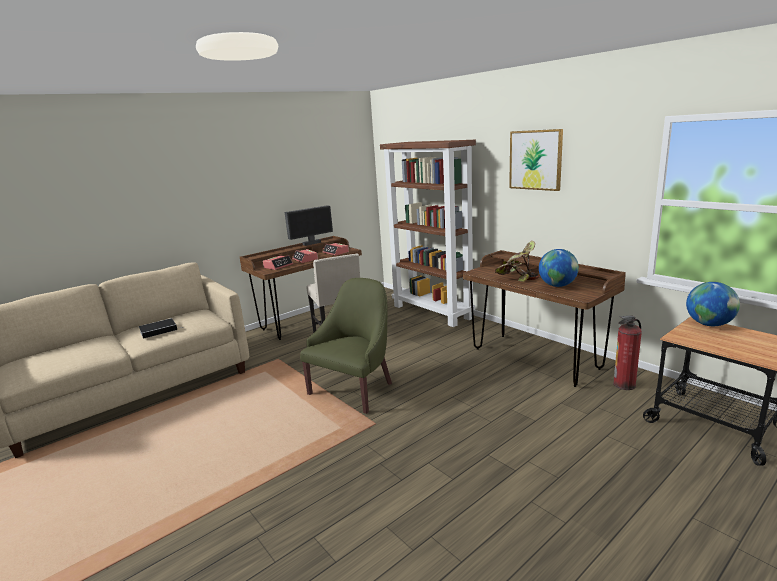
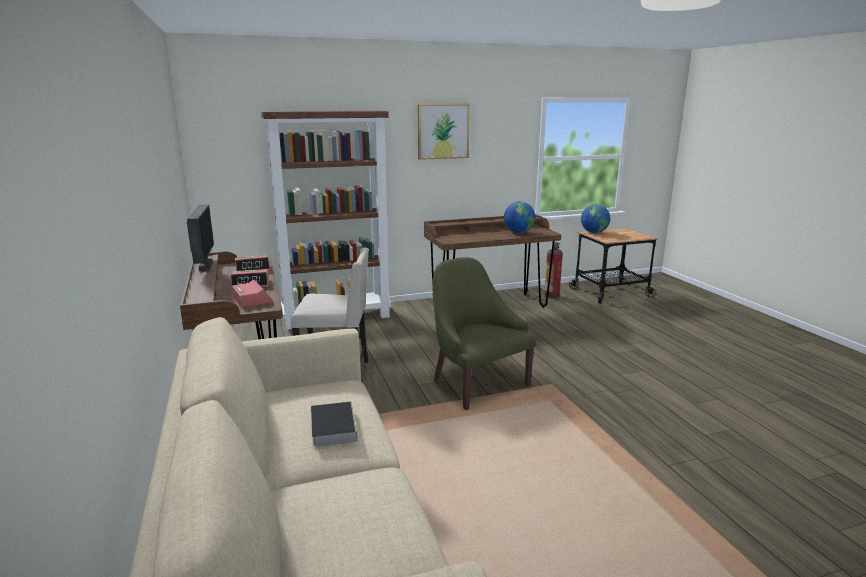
camera: 70 degrees left, 0 degrees up
(516, 278) = (484, 236): potted plant -> none

